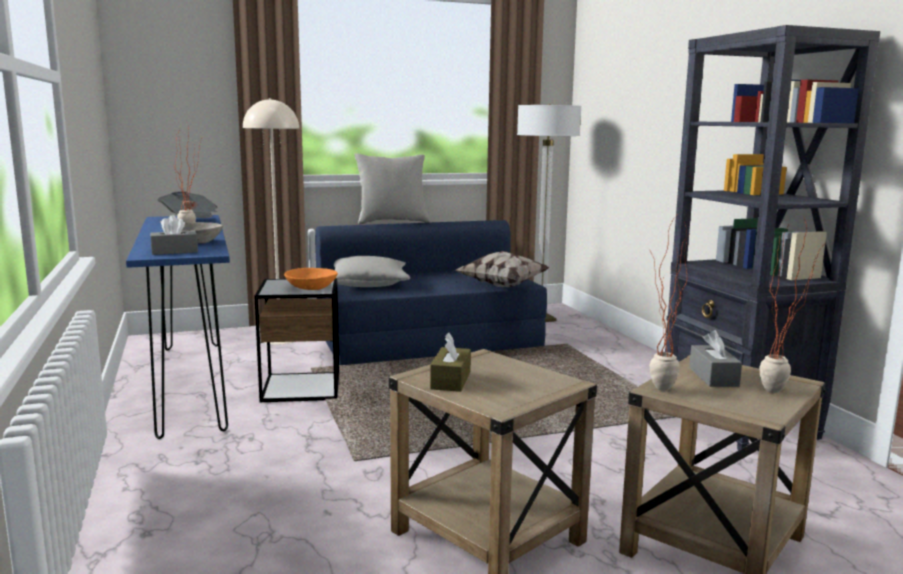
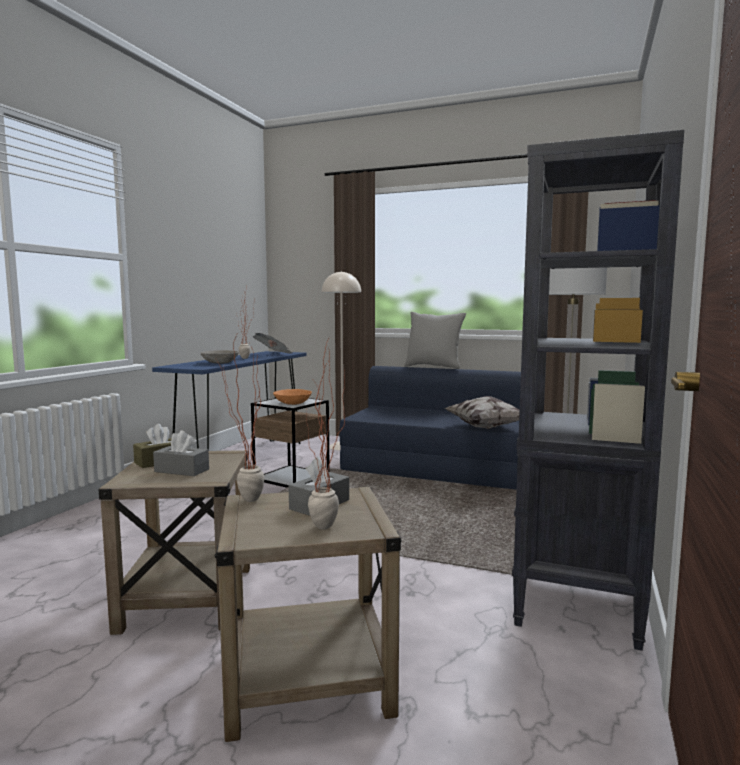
camera: 40 degrees right, 5 degrees down
(174, 251) = (189, 365): grey tissue box -> grey tissue box (181, 470)
(369, 284) = (389, 413): grey pillow -> none

